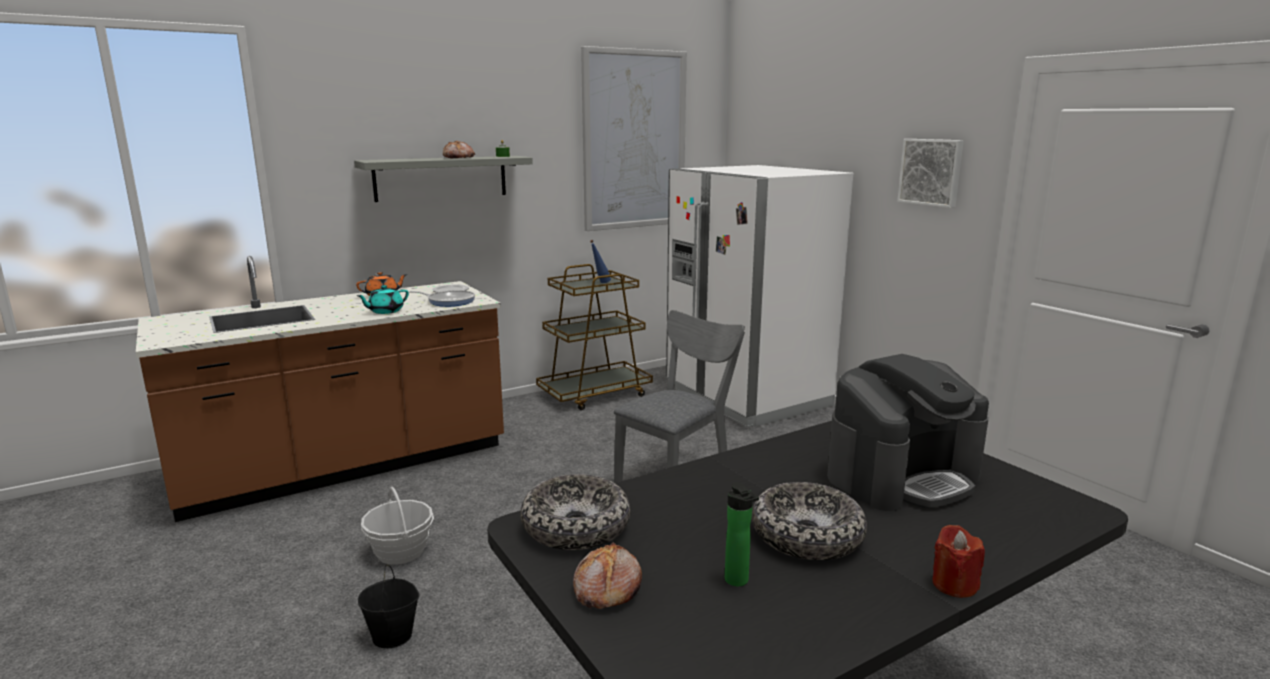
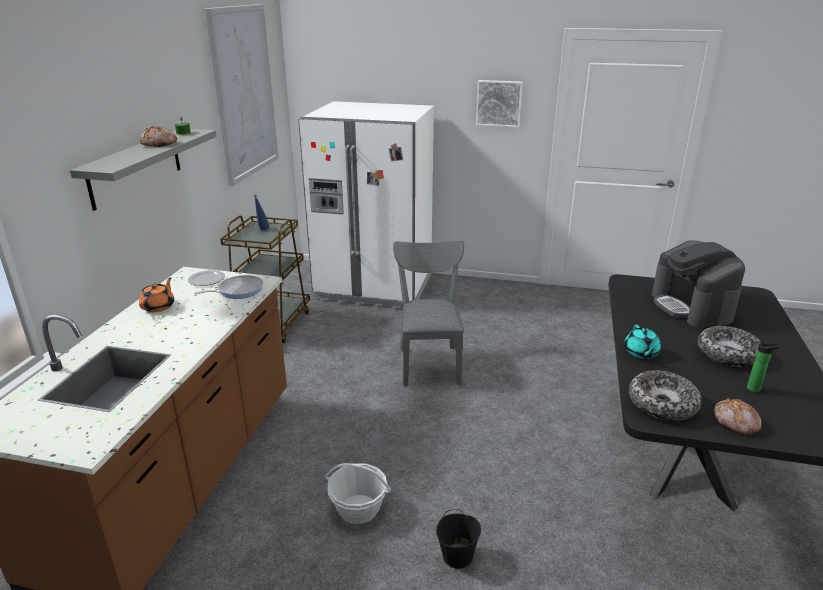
camera: 45 degrees left, 10 degrees up
(385, 311) = (212, 321): turquoise teapot -> turquoise teapot (641, 353)
(902, 476) = (691, 307): coffee machine -> coffee machine turned 150 degrees clockwise
(954, 585) = (794, 348): red candle -> none

